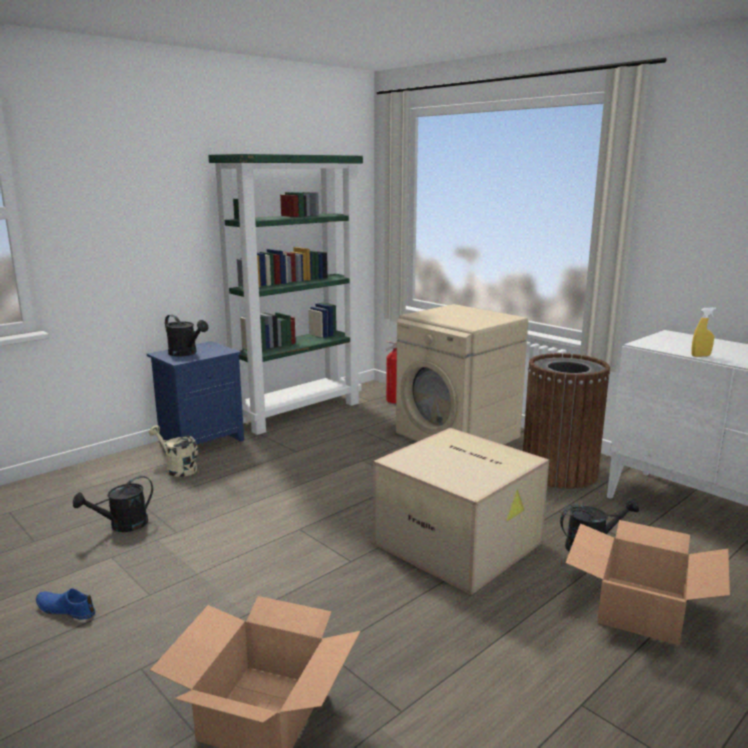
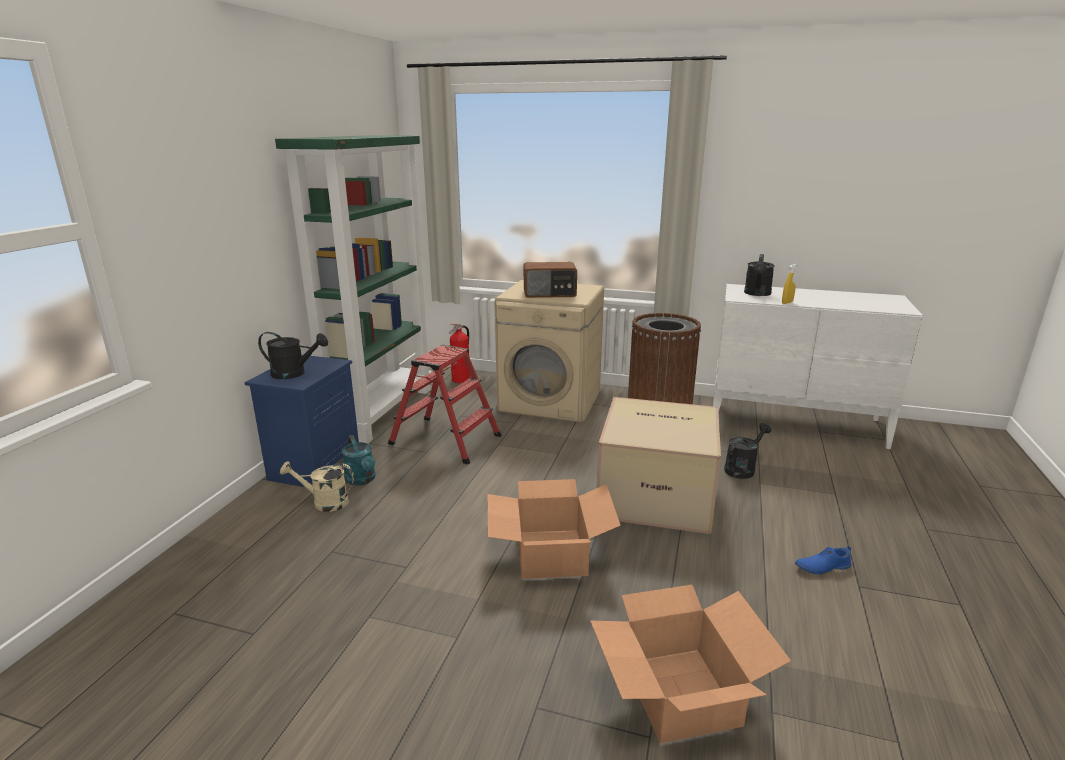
camera: 30 degrees left, 5 degrees up
(65, 609) = (388, 688): blue shoe -> blue shoe (822, 566)
(122, 526) = (339, 581): black watering can -> black watering can (757, 294)
(222, 460) = (362, 480): none -> turquoise watering can
(322, 445) = (445, 439): none -> red step ladder
(456, 317) = (550, 293): none -> radio
(640, 609) = (817, 505): cardboard box -> cardboard box (550, 554)

